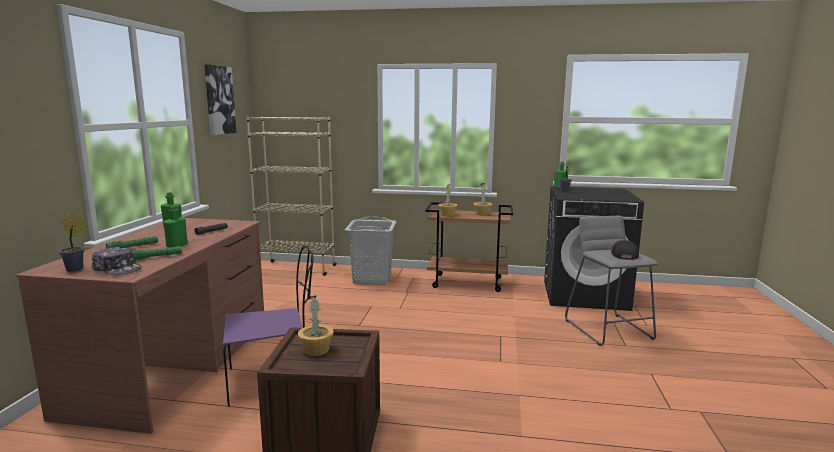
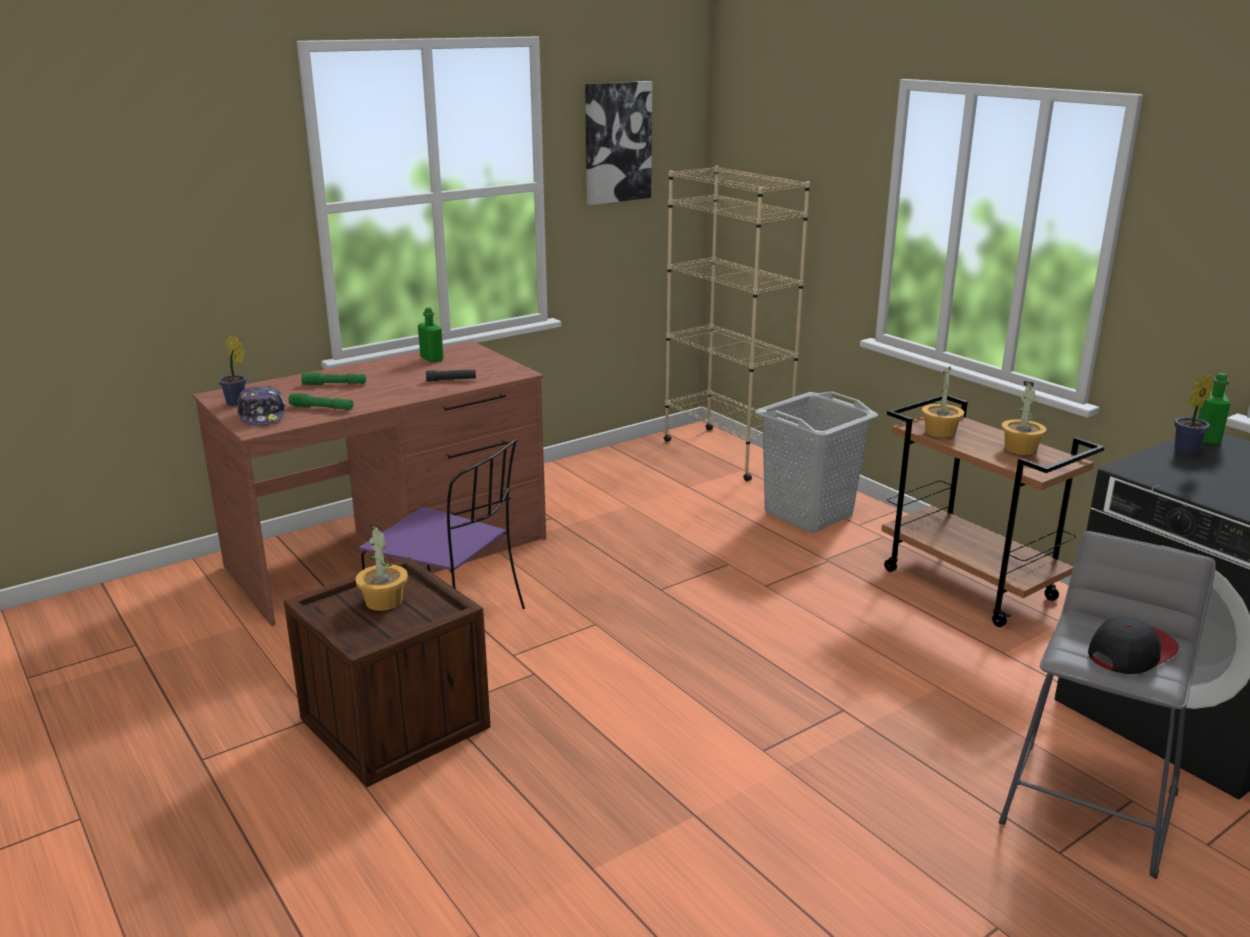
camera: 45 degrees right, 10 degrees up
(177, 245) = (374, 394): green bottle -> none

